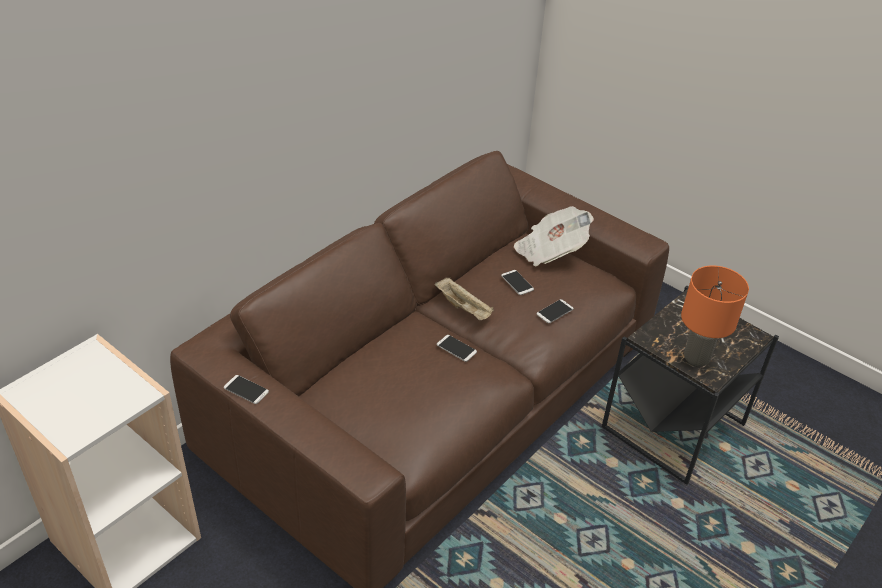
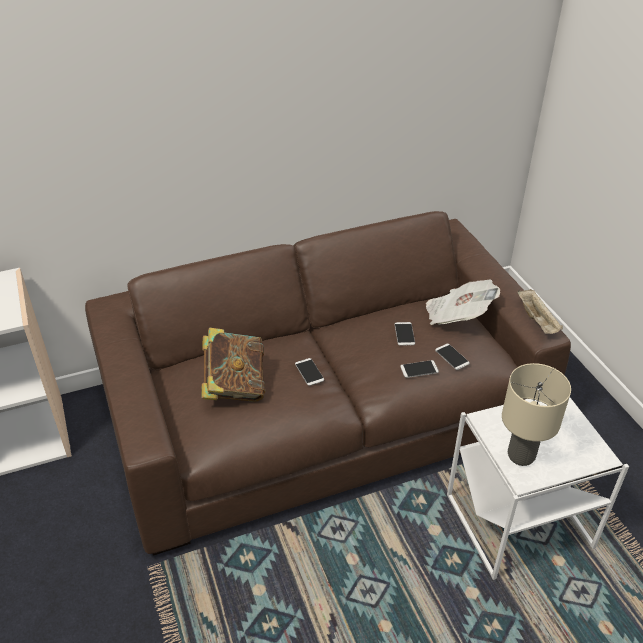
camera: 30 degrees right, 0 degrees up
(246, 390) = (111, 346): phone -> phone (452, 357)
(396, 387) = (234, 386): none -> book
(464, 308) = (344, 341): beige tray -> beige tray (537, 320)
(675, 426) = (520, 521): black side table -> white side table
(694, 358) = (519, 455): orange table lamp -> beige table lamp

